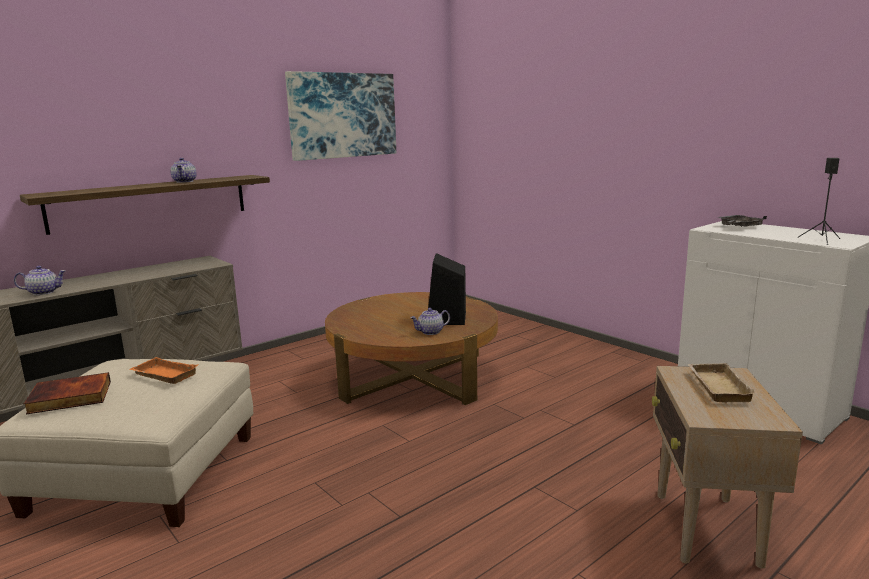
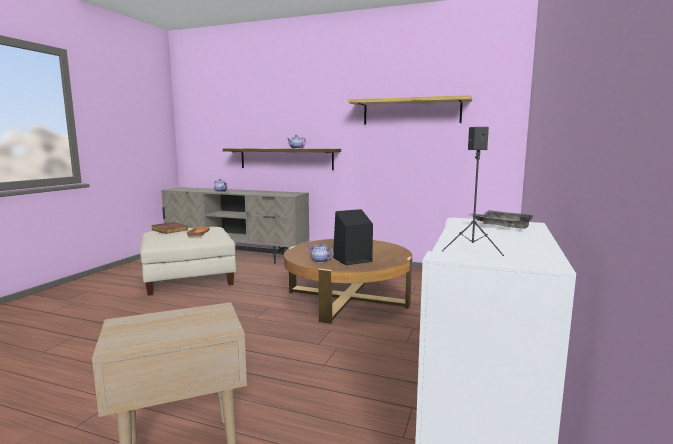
camera: 60 degrees right, 5 degrees down
(343, 115) = (411, 112): picture -> shelf
(716, 387) = (188, 323): beige tray -> none

